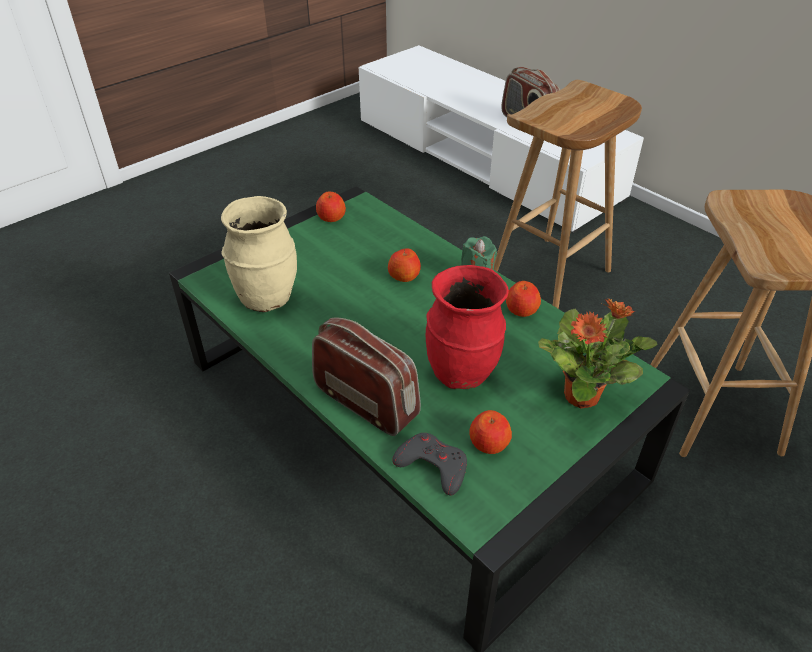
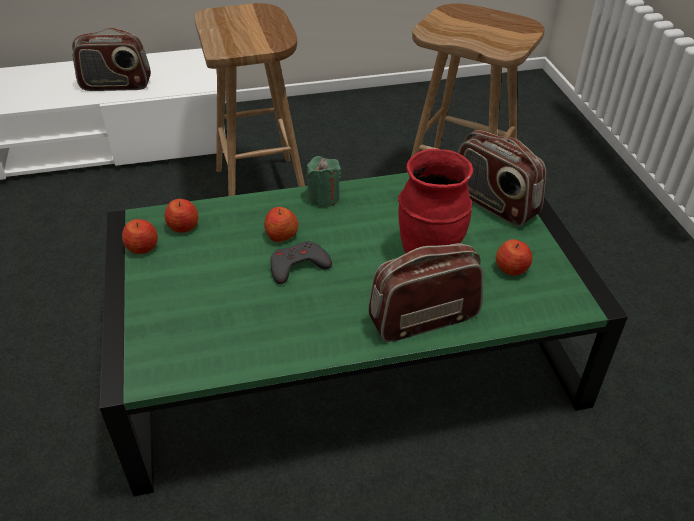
camera: 60 degrees left, 0 degrees up
(267, 298) = (227, 337): beige vase -> none
(432, 466) = (517, 307): grey game controller -> grey game controller (298, 266)
(521, 310) = (382, 191): apple -> apple (184, 227)
(582, 395) = (493, 204): potted plant -> radio

